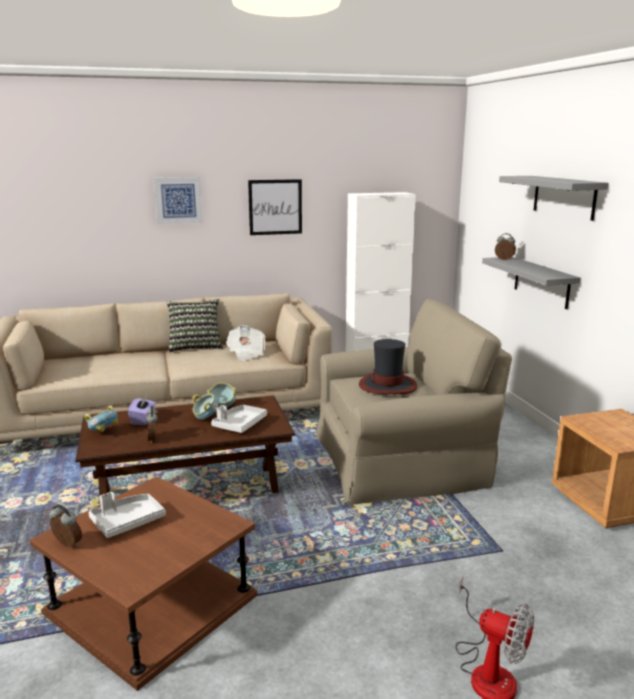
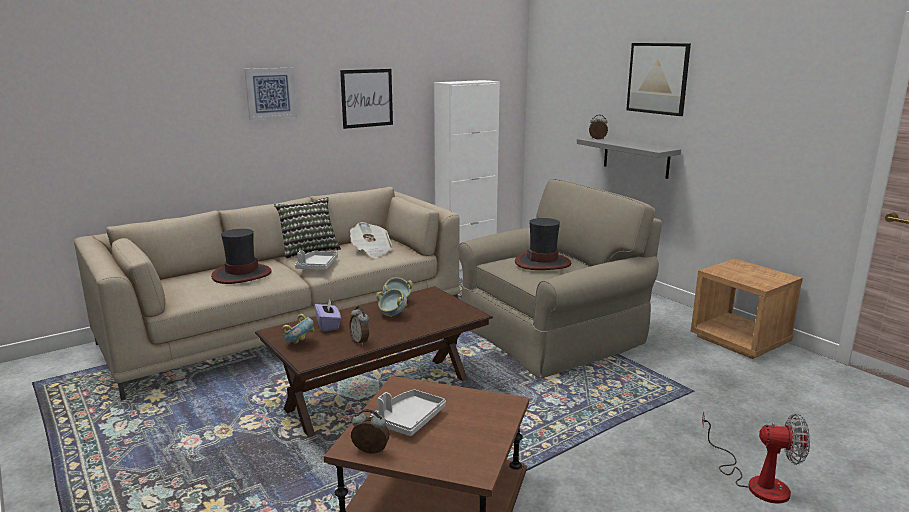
camera: 20 degrees left, 0 degrees up
(118, 362) = (241, 274): none -> hat
(239, 425) = (432, 316): grey tray -> grey tray (317, 266)
(564, 197) = (658, 78): grey shelf -> picture

